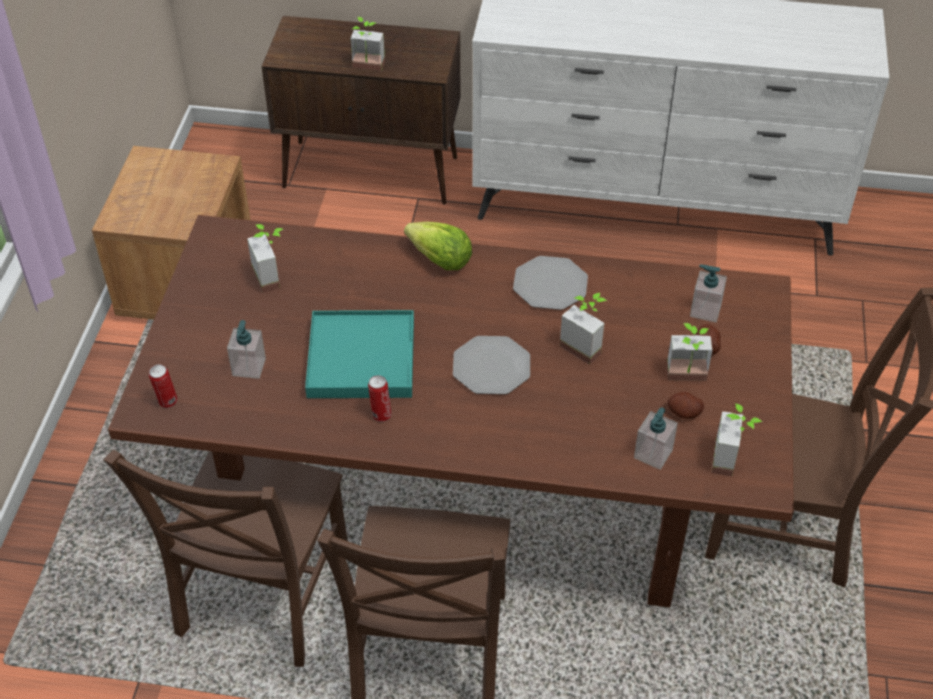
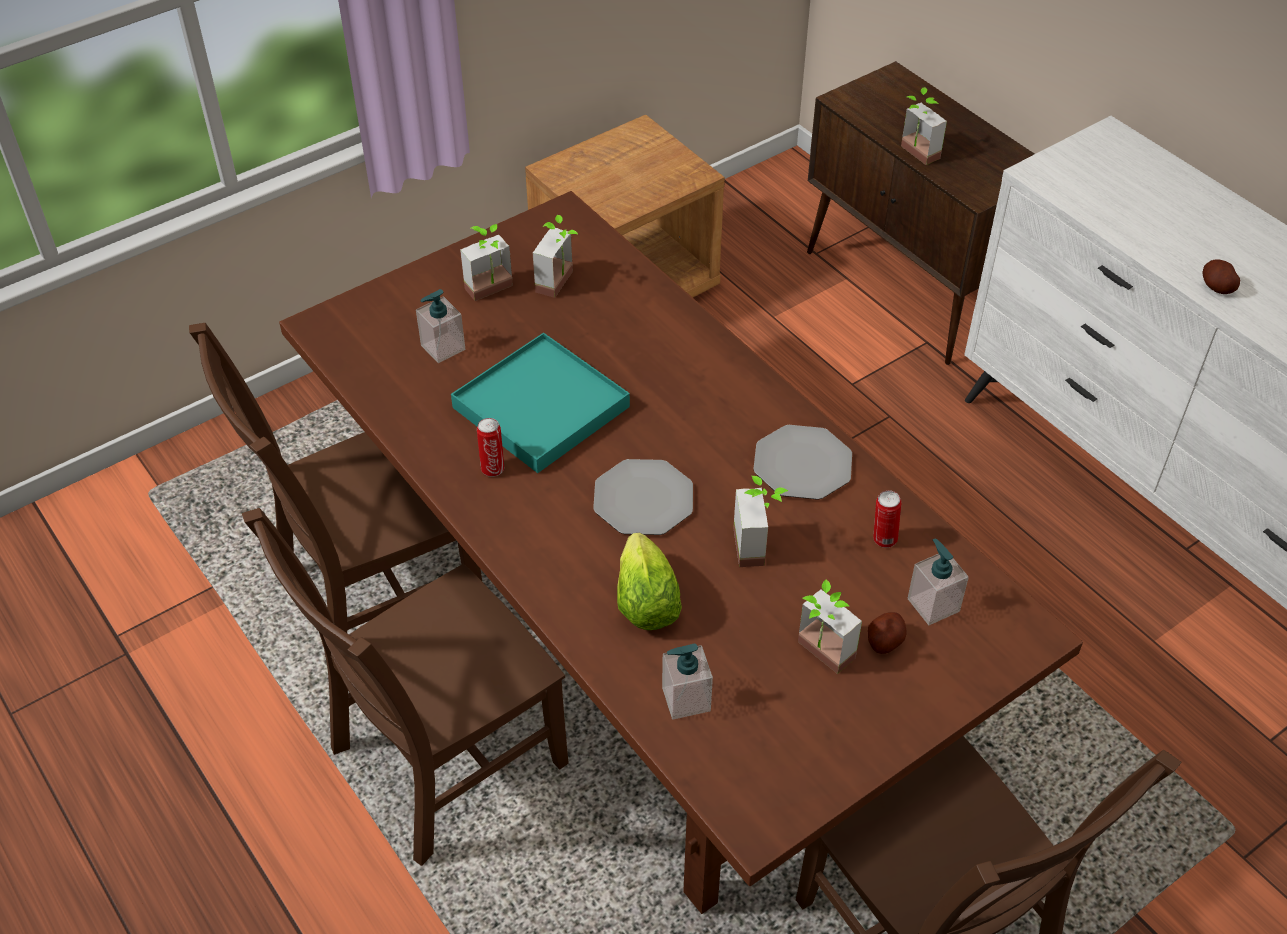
camera: 45 degrees right, 0 degrees up
(167, 402) = (346, 331): can -> can (883, 539)
(440, 260) = (726, 369): lettuce -> lettuce (645, 603)
(684, 413) = (771, 686): potato -> potato (1216, 287)
(732, 460) = (757, 771): potted plant -> potted plant (493, 292)

